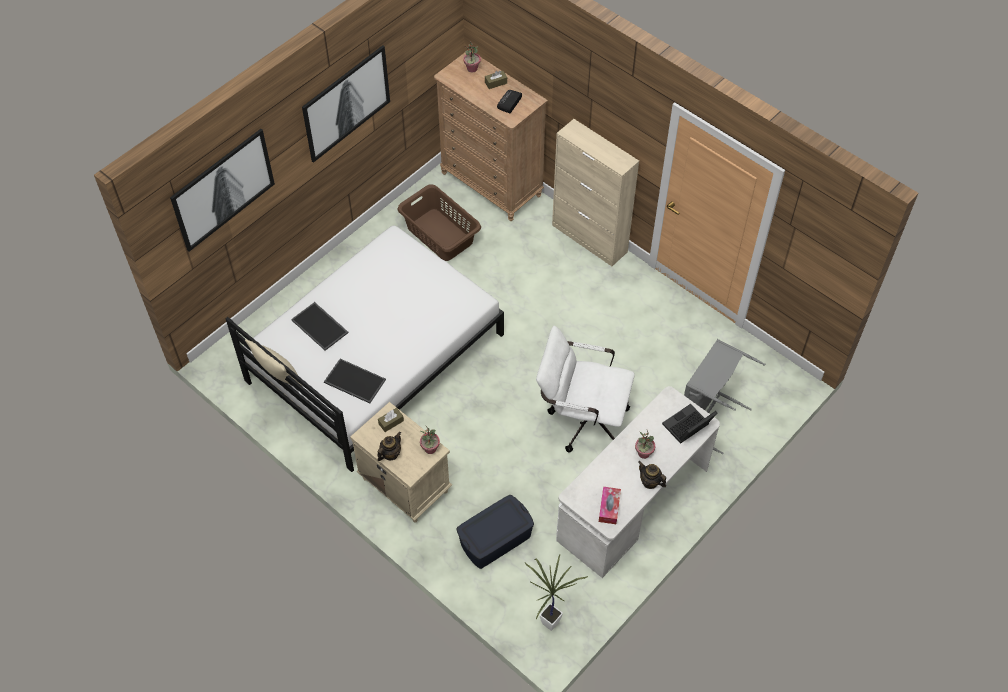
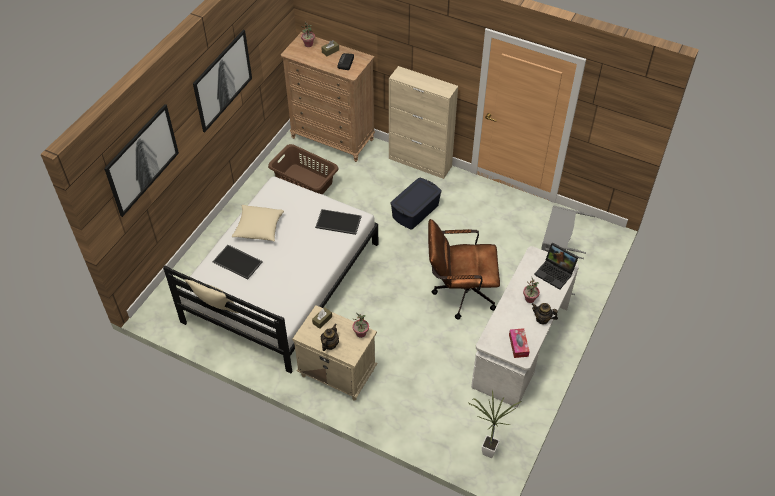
camera: 15 degrees left, 5 degrees down
(354, 381) = (278, 298): tray -> tray (338, 222)
(357, 289) = (258, 228): none -> beige pillow
(495, 539) = (423, 398): blue storage box -> blue storage box (415, 211)
(581, 419) = (459, 293): white office chair -> brown office chair
(687, 427) = (555, 273): laptop -> laptop turned 90 degrees counterclockwise

